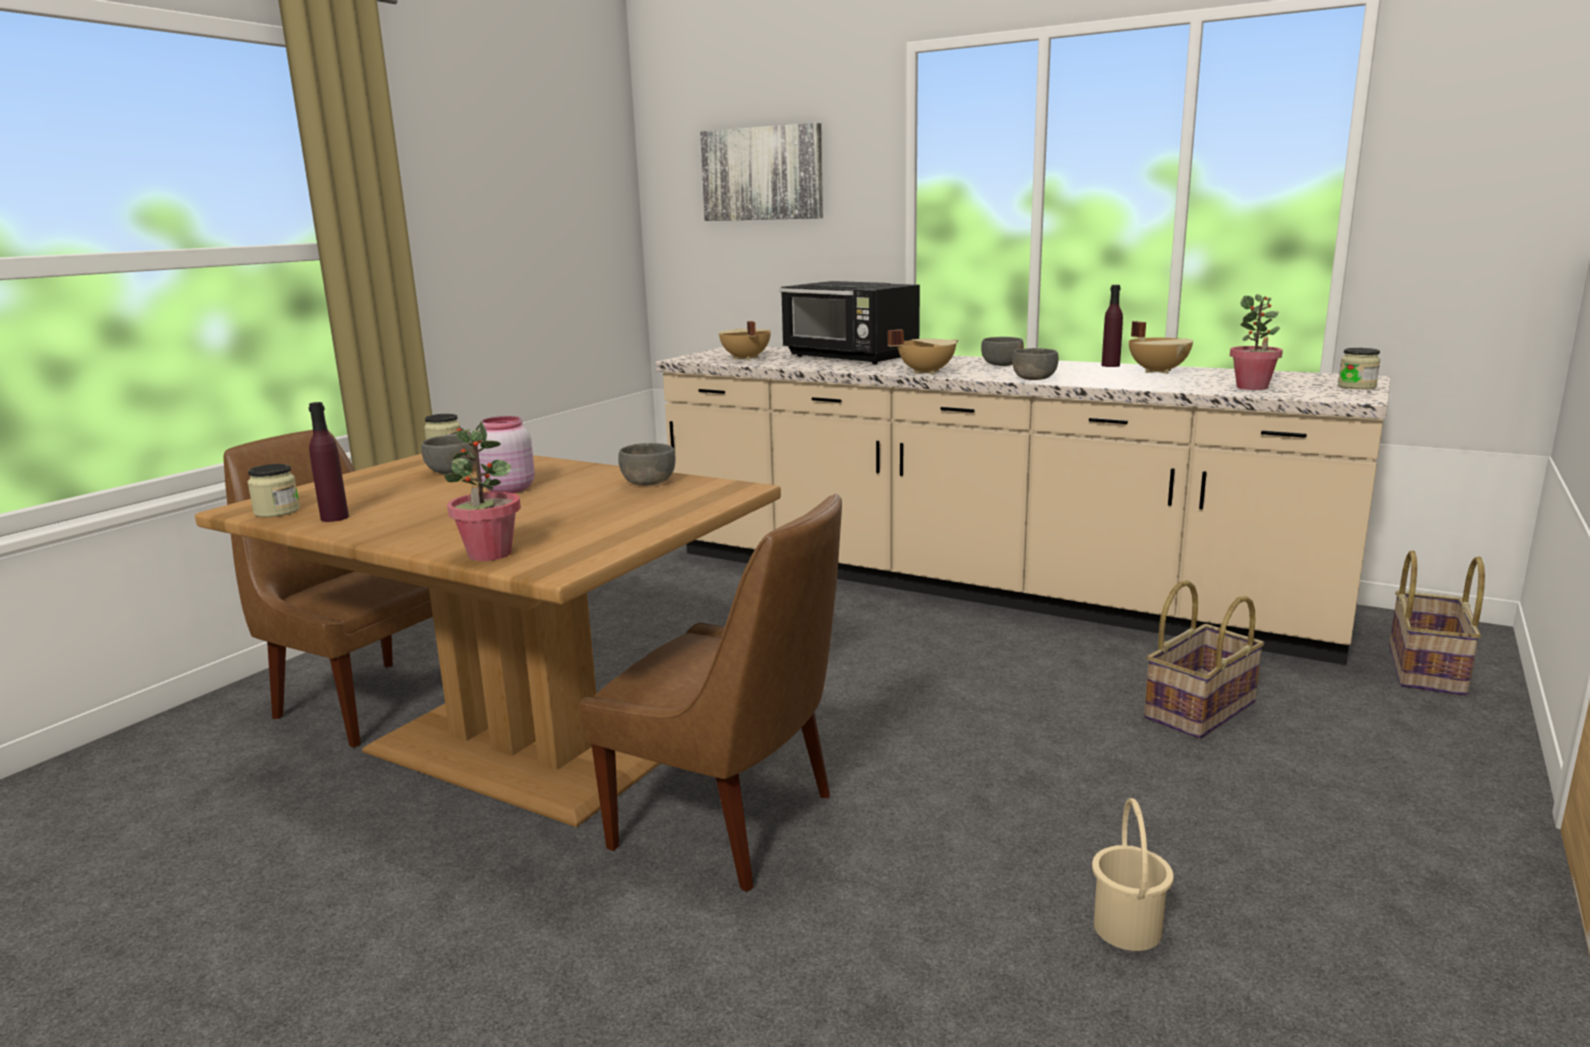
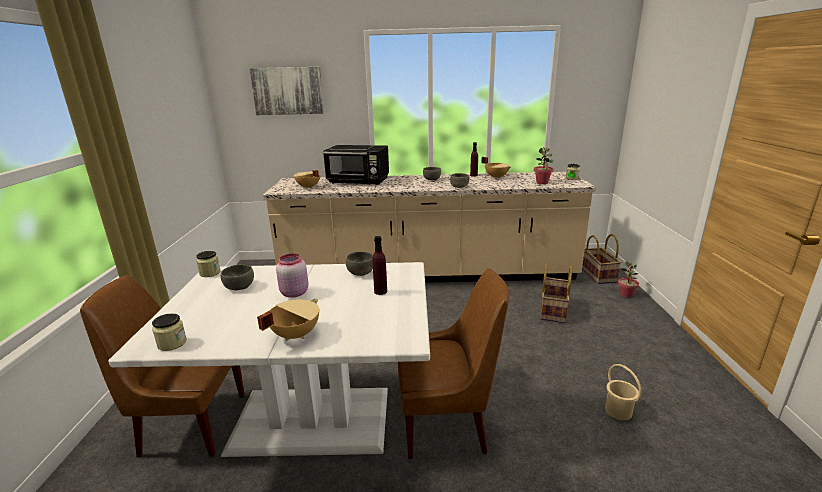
camera: 30 degrees left, 5 degrees up
(334, 518) = (221, 338): purple bottle -> purple bottle (380, 291)
(489, 554) = (359, 341): potted plant -> potted plant (626, 295)
(523, 749) = (312, 421): brown dining table -> white dining table
(925, 372) = (409, 187): beige cooking pot -> beige cooking pot (295, 334)

